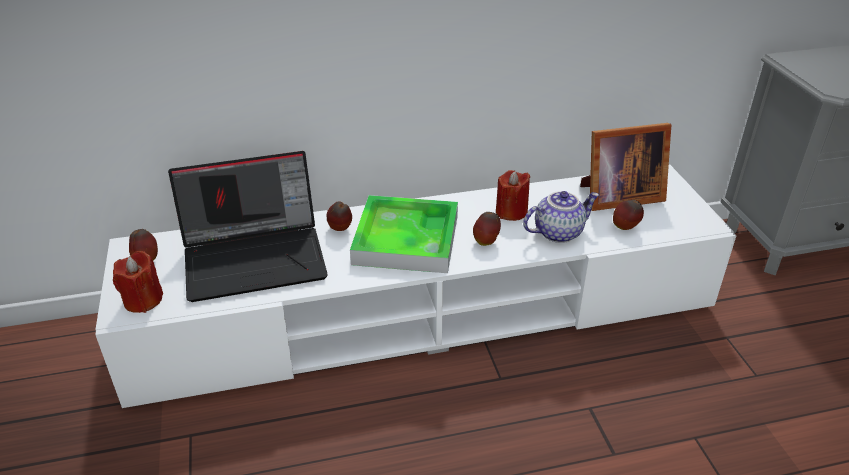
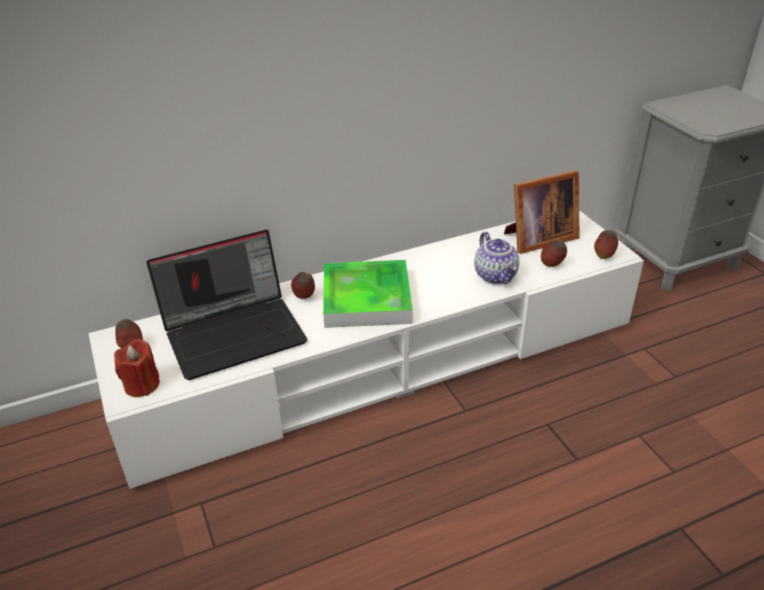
camera: 10 degrees left, 0 degrees up
(486, 242) = (437, 292): apple -> apple (604, 256)
(511, 212) = (451, 263): red candle -> none
(558, 232) = (496, 276): teapot -> teapot turned 105 degrees clockwise

